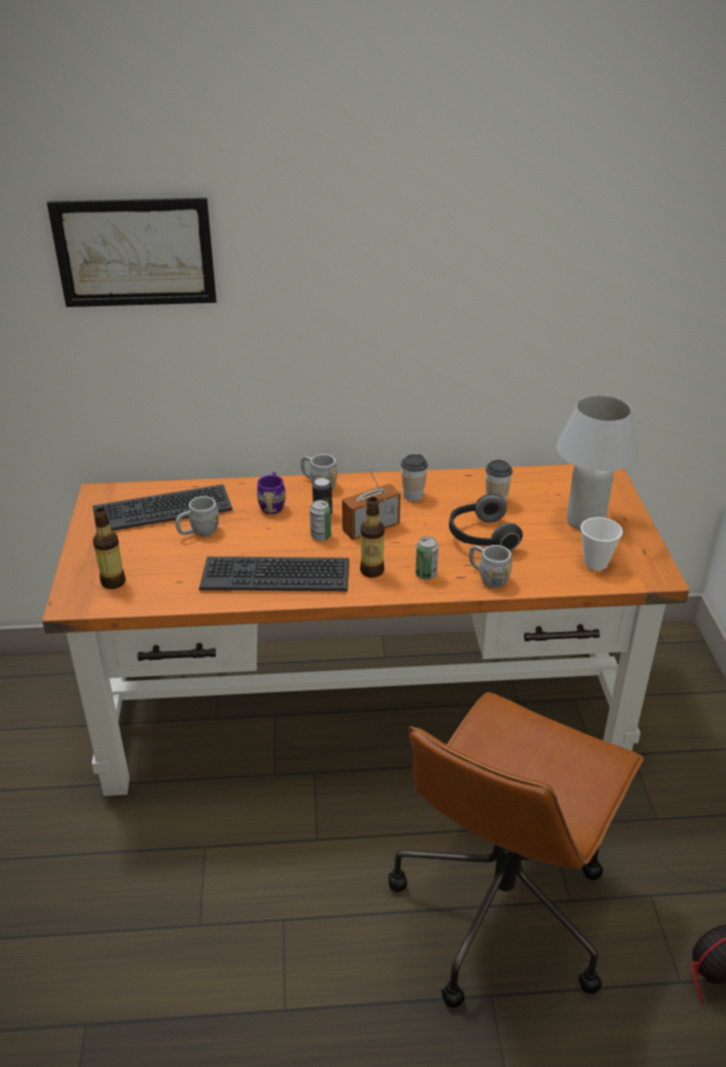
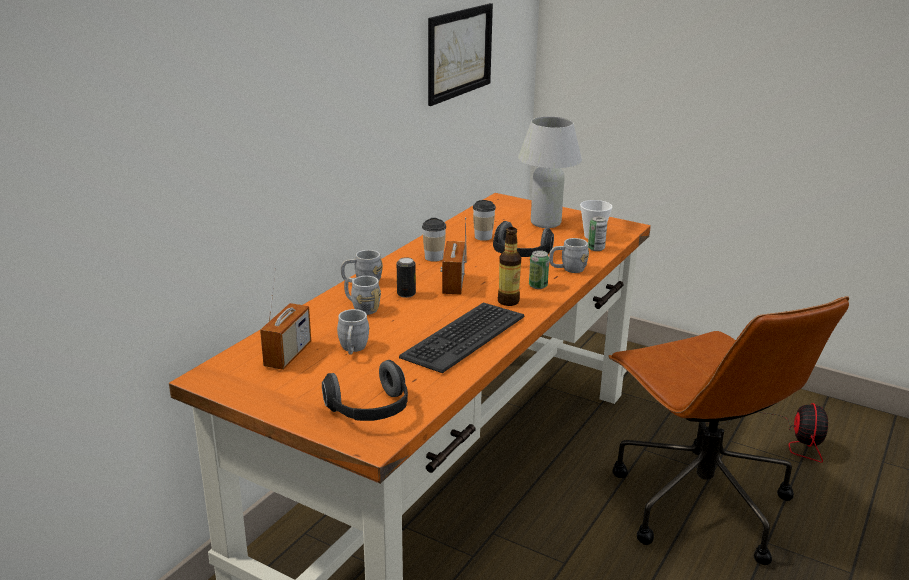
camera: 55 degrees left, 10 degrees down
(113, 582) = (370, 411): bottle -> headphones
(135, 252) = (203, 77): picture -> picture (459, 52)
(162, 509) = (288, 355): keyboard -> radio
(273, 504) = (361, 307): purple mug -> grey mug
(321, 536) = (436, 304): can -> can (596, 248)

